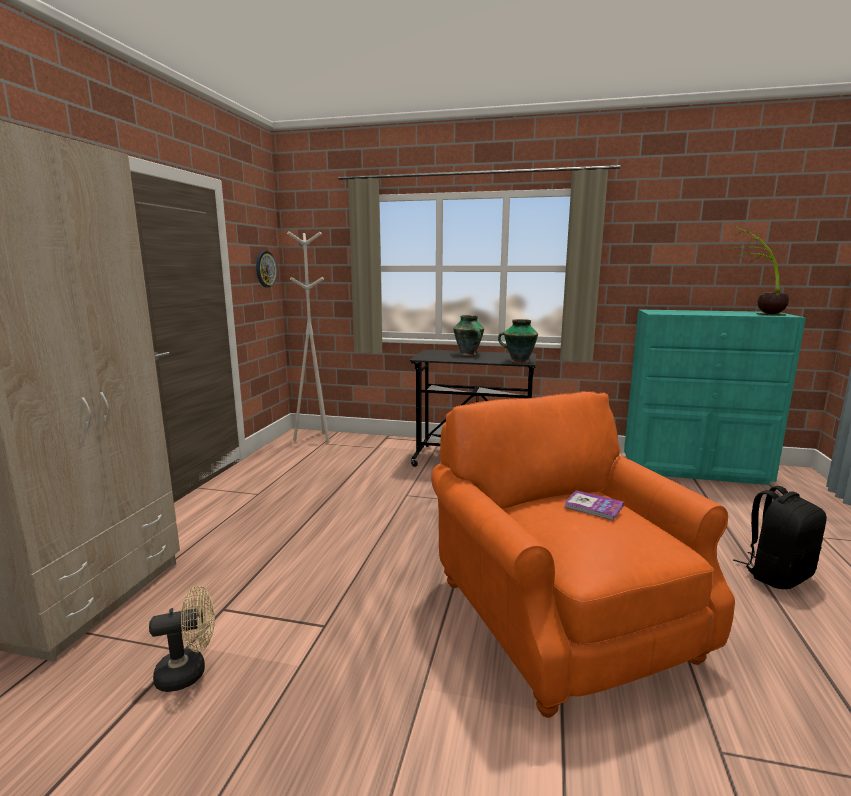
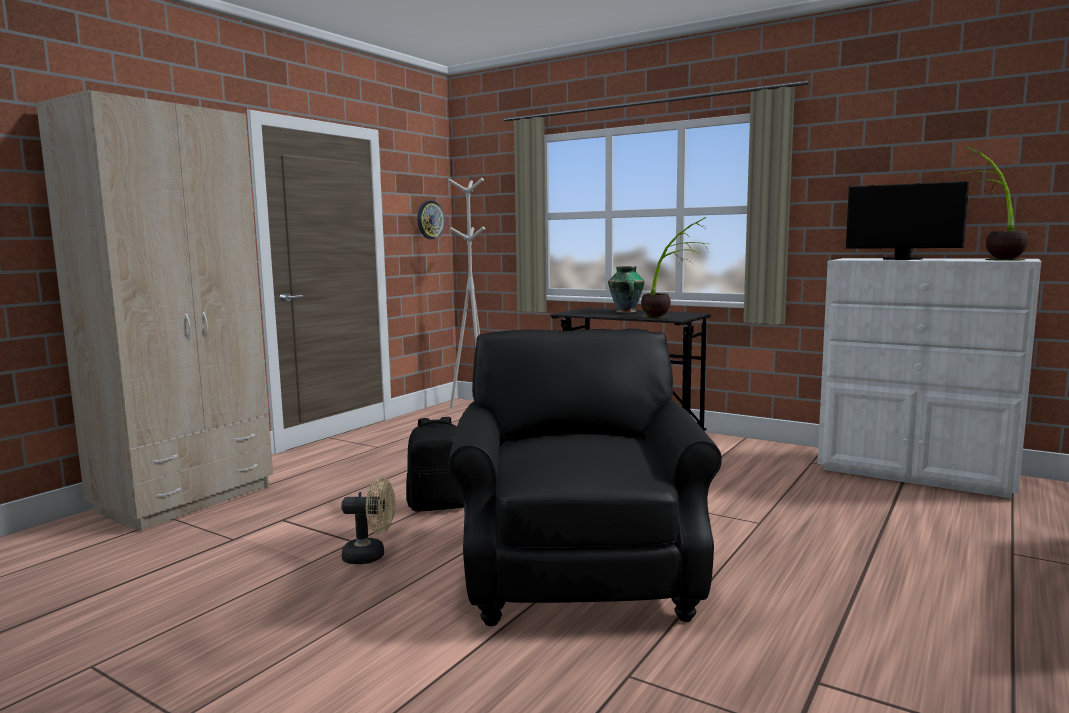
camera: 20 degrees right, 5 degrees down
(189, 672) = (228, 551): beige fan -> beige fan (371, 556)
(518, 361) = (669, 318): vase -> potted plant
(561, 619) = (578, 569): orange armchair -> black armchair
(593, 506) = (595, 440): book -> none
(694, 470) = (916, 474): turquoise dresser -> white dresser
(695, 312) = (902, 259): none -> monitor
(776, 575) = (887, 575): black backpack -> black backpack (439, 505)

